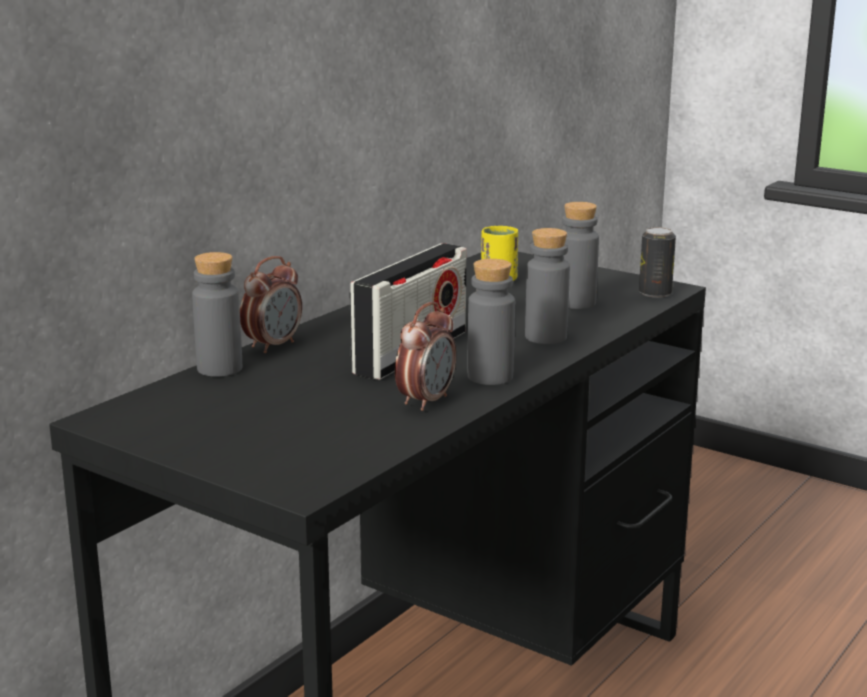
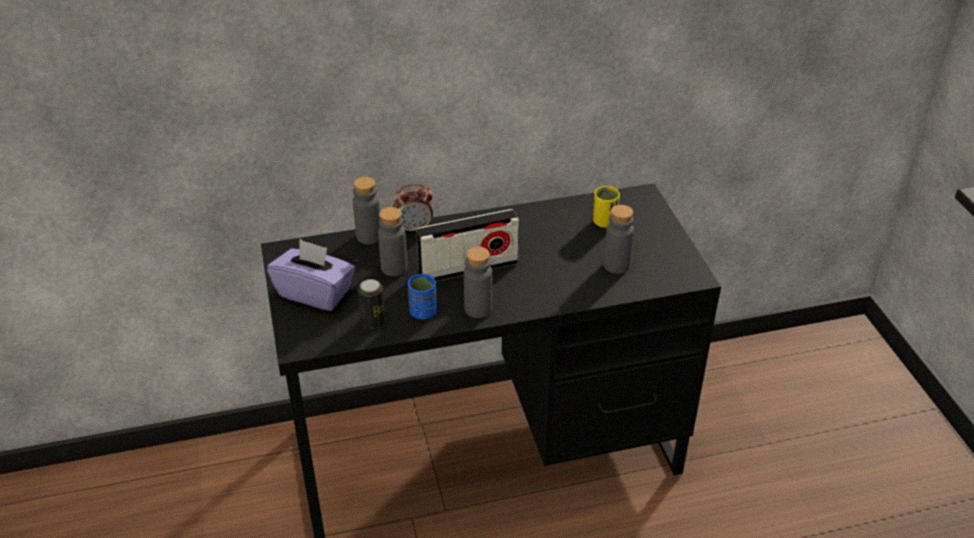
camera: 40 degrees right, 20 degrees up
(234, 435) = (315, 293): none -> purple tissue box
(426, 401) = (423, 312): alarm clock -> blue cup
(545, 337) = (553, 289): grey bottle -> grey bottle (394, 268)
(655, 293) = (677, 278): can -> can (373, 321)

